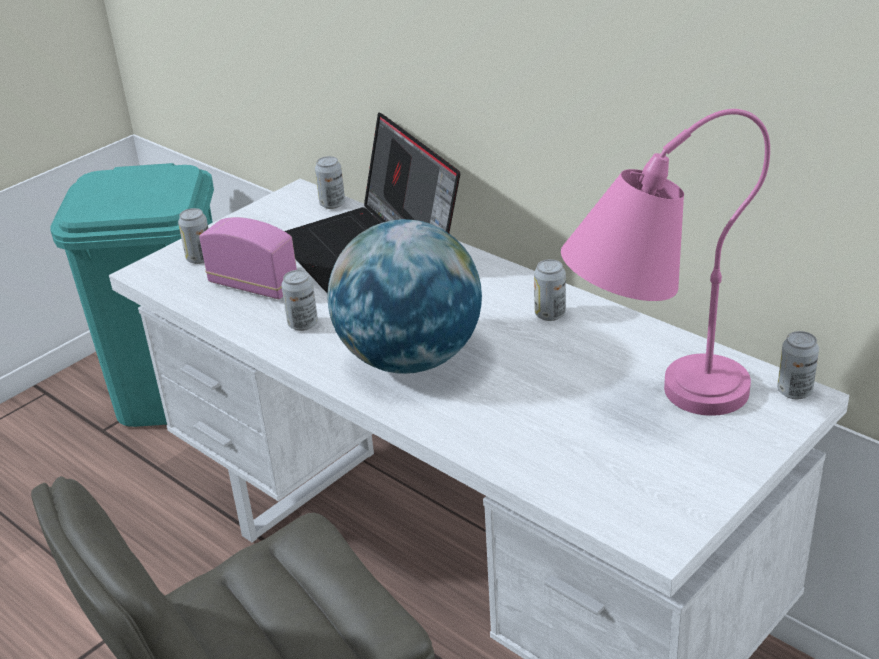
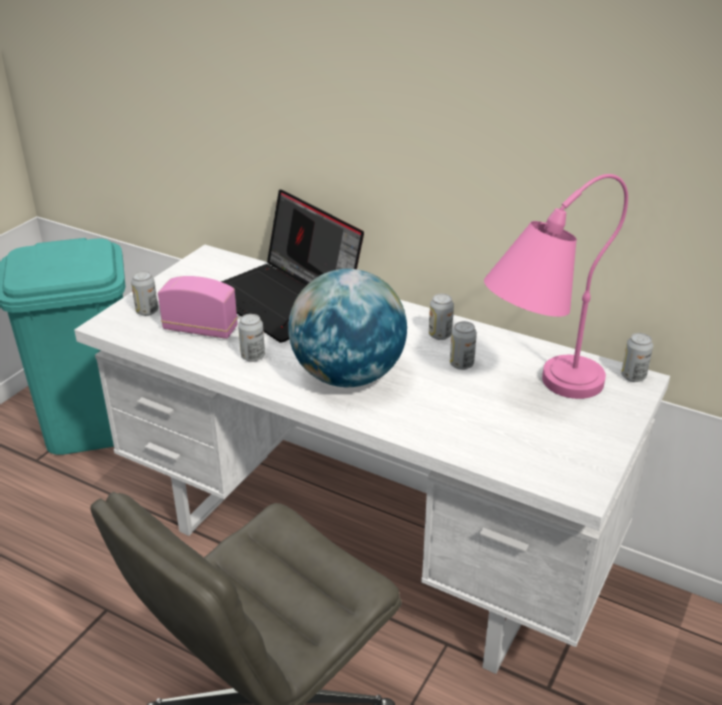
camera: 15 degrees left, 0 degrees up
(332, 204) = (239, 263): can -> can (461, 364)

